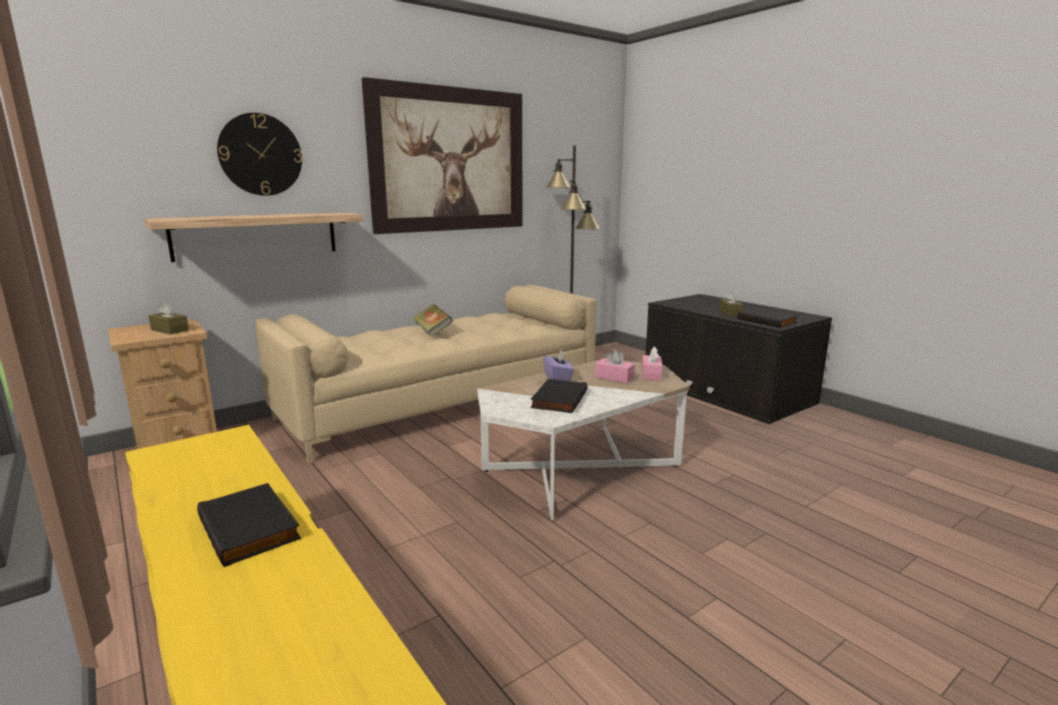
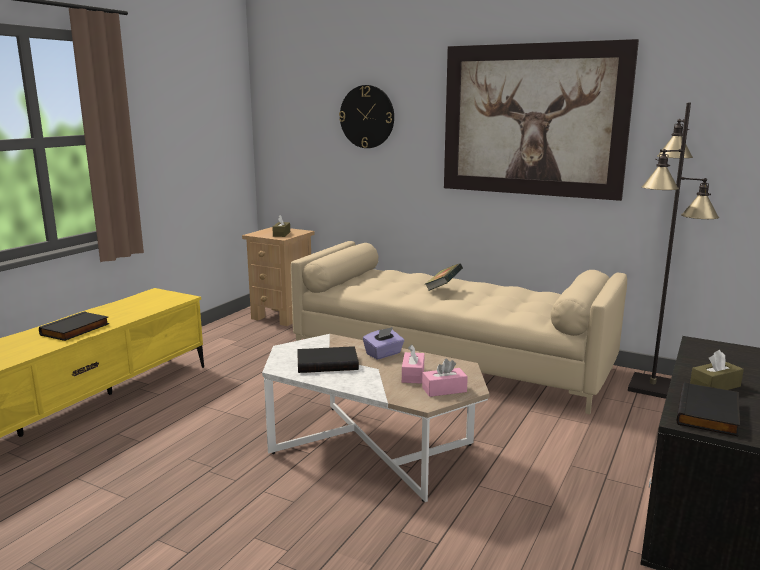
camera: 65 degrees right, 0 degrees up
(256, 235) = (358, 178): shelf -> none

